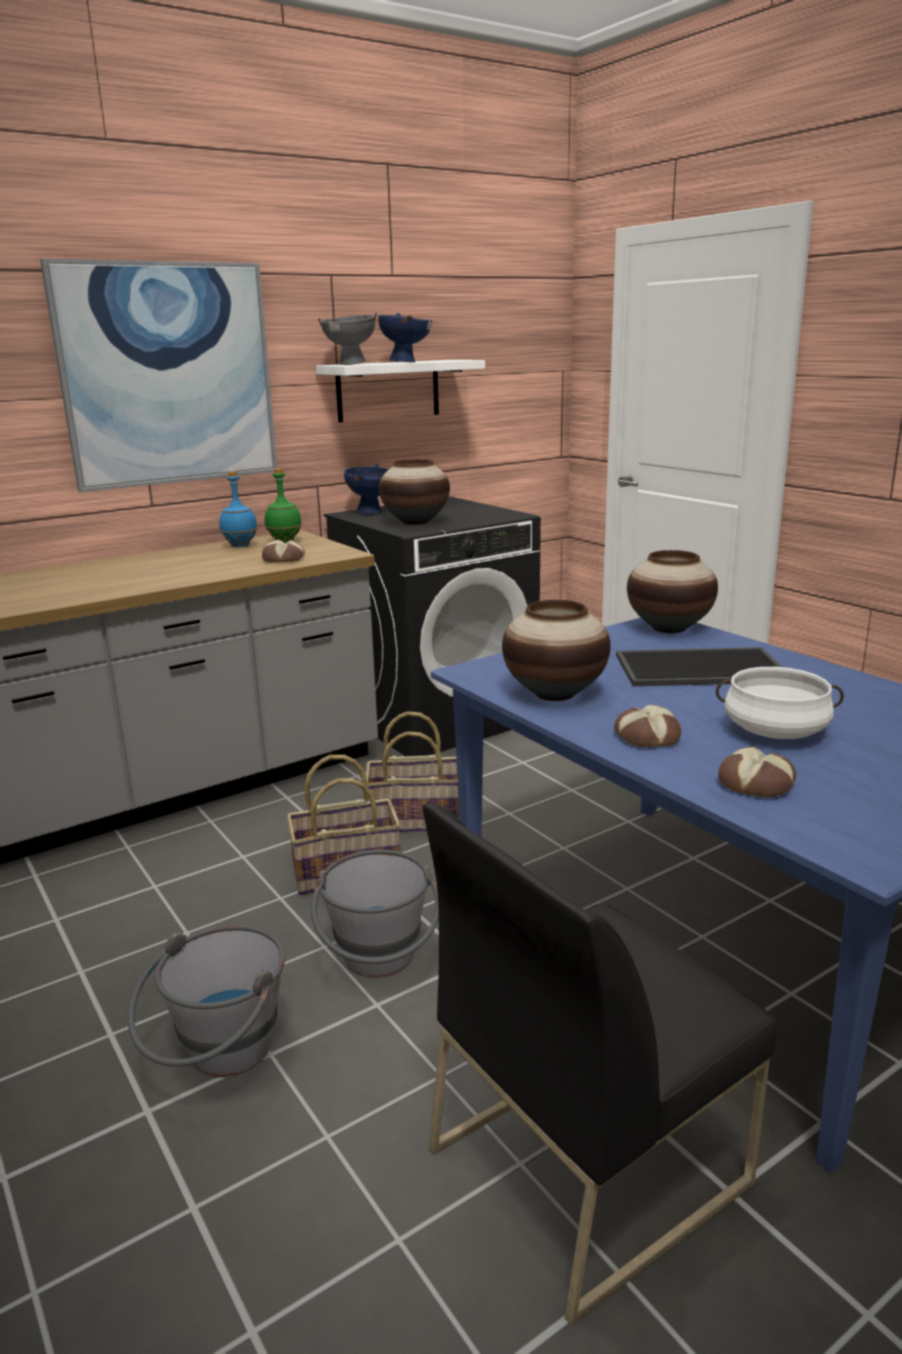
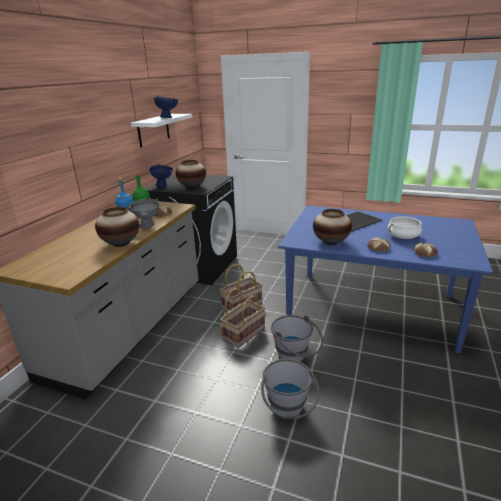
camera: 35 degrees left, 5 degrees up
(168, 375) = (81, 135): picture -> none
(351, 364) = (151, 121): grey bowl -> grey bowl (147, 226)
(587, 1163) = (415, 380): black chair -> none
(669, 628) = (320, 210): vase -> vase (121, 243)

